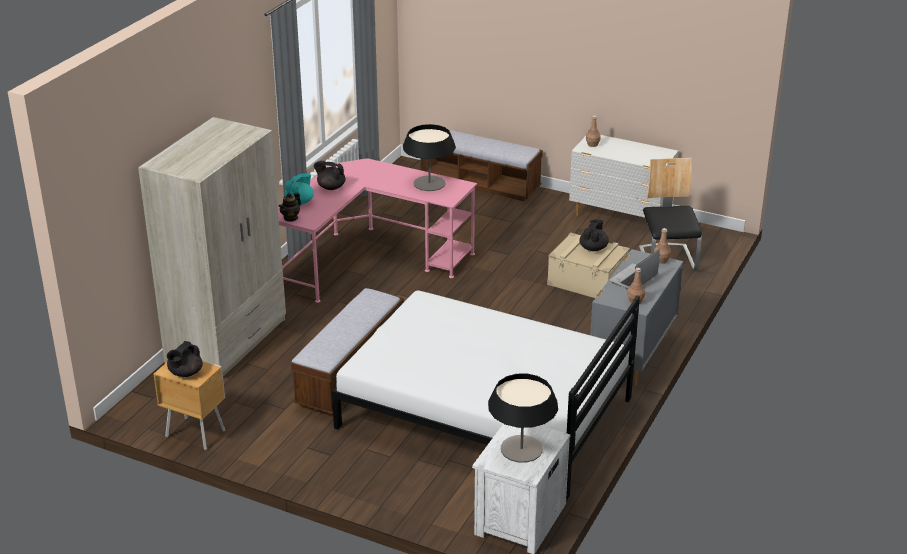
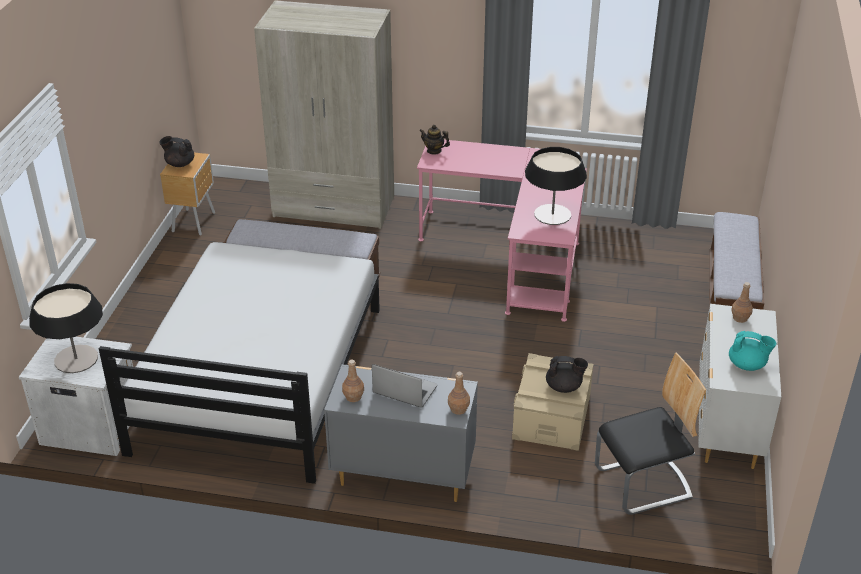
camera: 75 degrees right, 5 degrees up
(300, 202) = (468, 149): turquoise teapot -> turquoise teapot (747, 365)
(330, 187) = (508, 159): black teapot -> none

